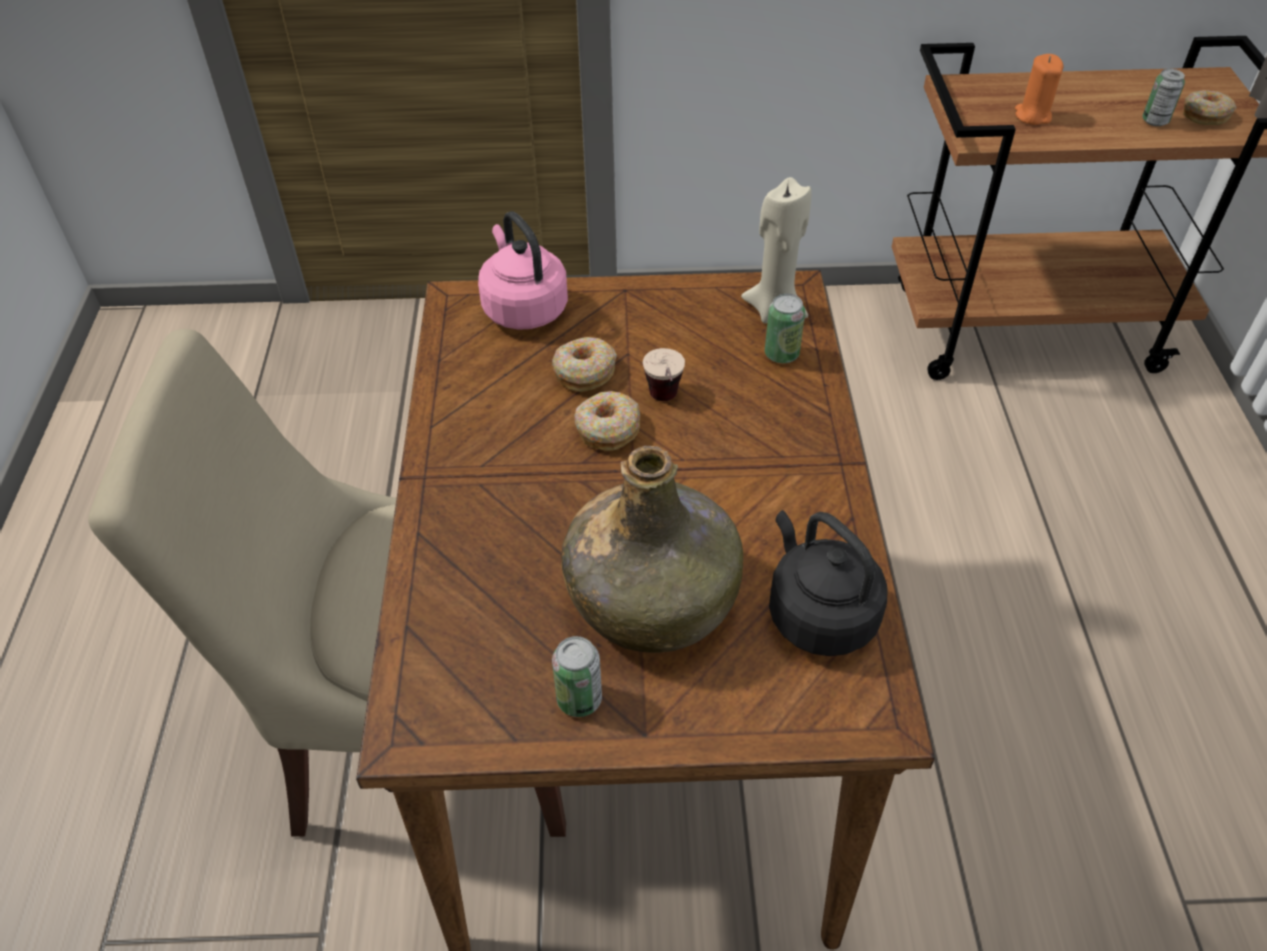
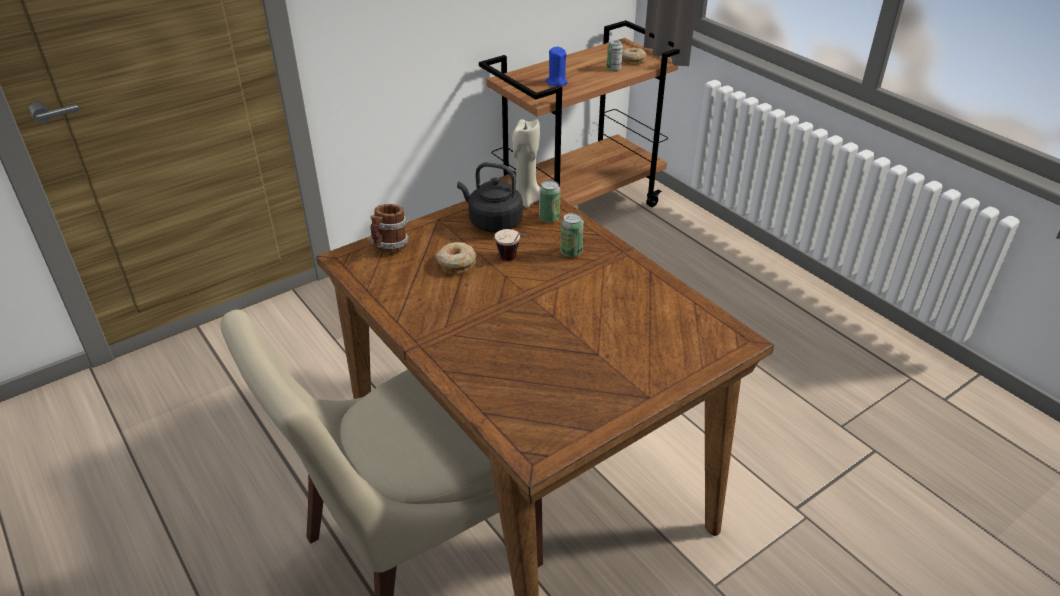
camera: 35 degrees left, 10 degrees down
(523, 307) = (389, 247): pink kettle -> mug
(579, 699) = (604, 399): can -> can (571, 252)
(607, 428) = (496, 283): donut -> none
(653, 598) = (594, 342): green bottle -> none
(818, 613) = (674, 314): black kettle -> black kettle (492, 222)
(1032, 115) = (556, 82): orange candle -> blue candle

